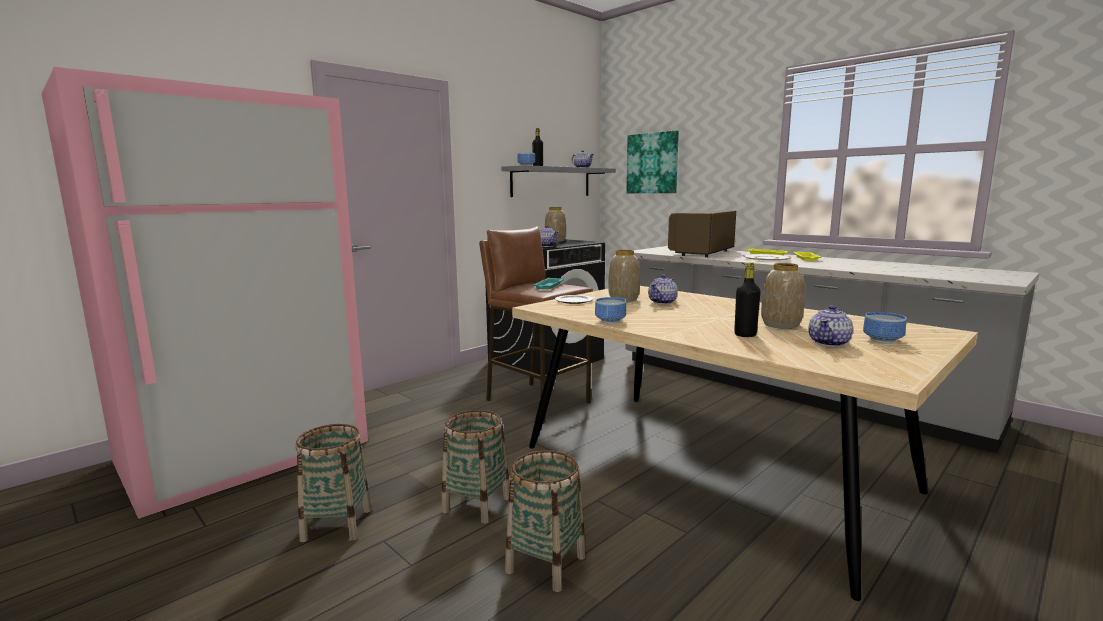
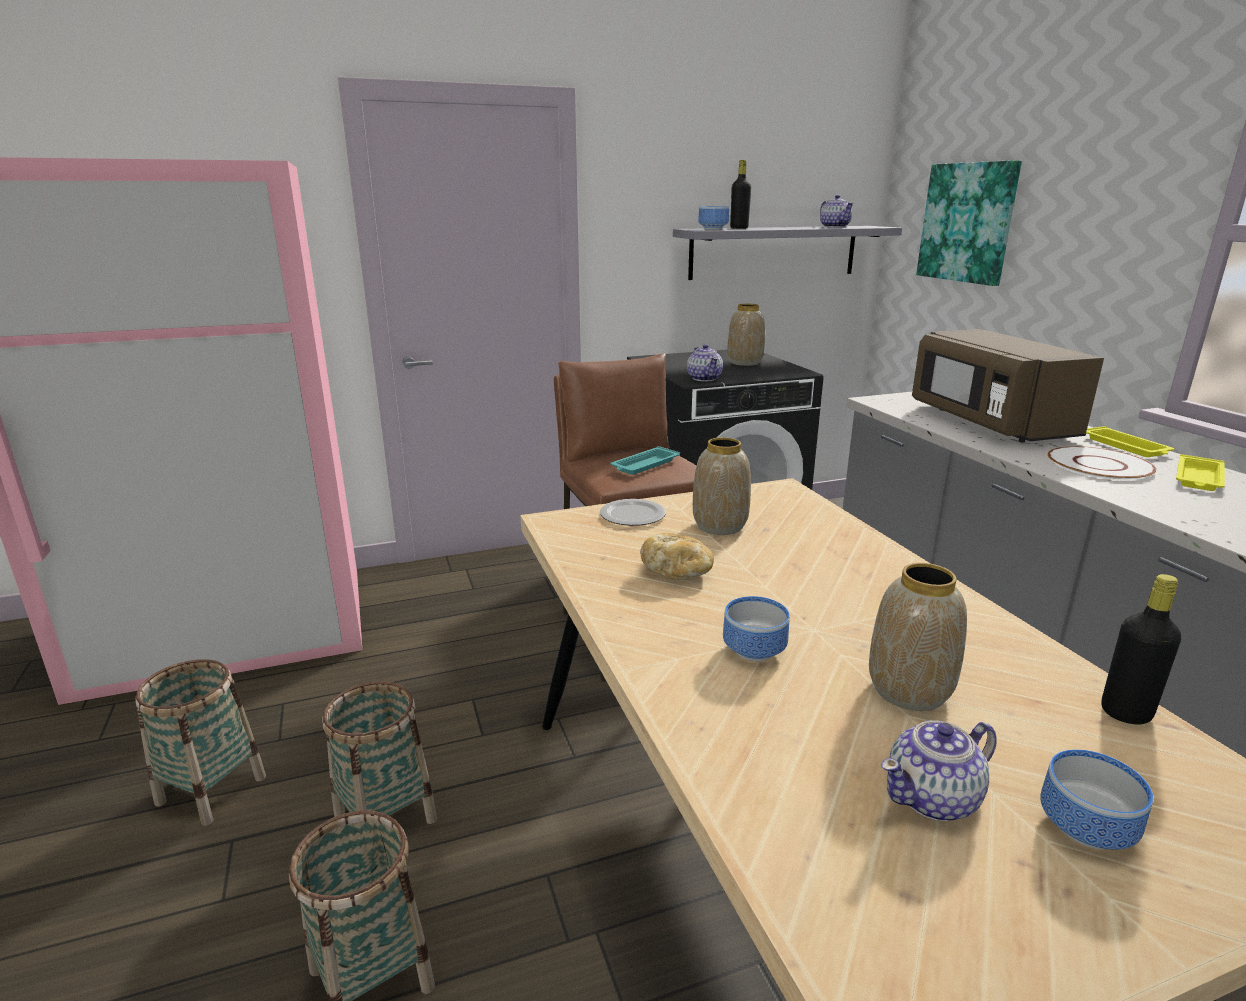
camera: 25 degrees right, 10 degrees up
(610, 321) = (605, 594): bowl -> bowl (752, 652)
(631, 312) = (677, 572): none -> bread
(663, 302) = (776, 550): teapot -> none
(701, 253) = (987, 422): brown microwave -> brown microwave turned 75 degrees counterclockwise
(745, 335) = (786, 708): black bottle -> black bottle (1126, 713)

